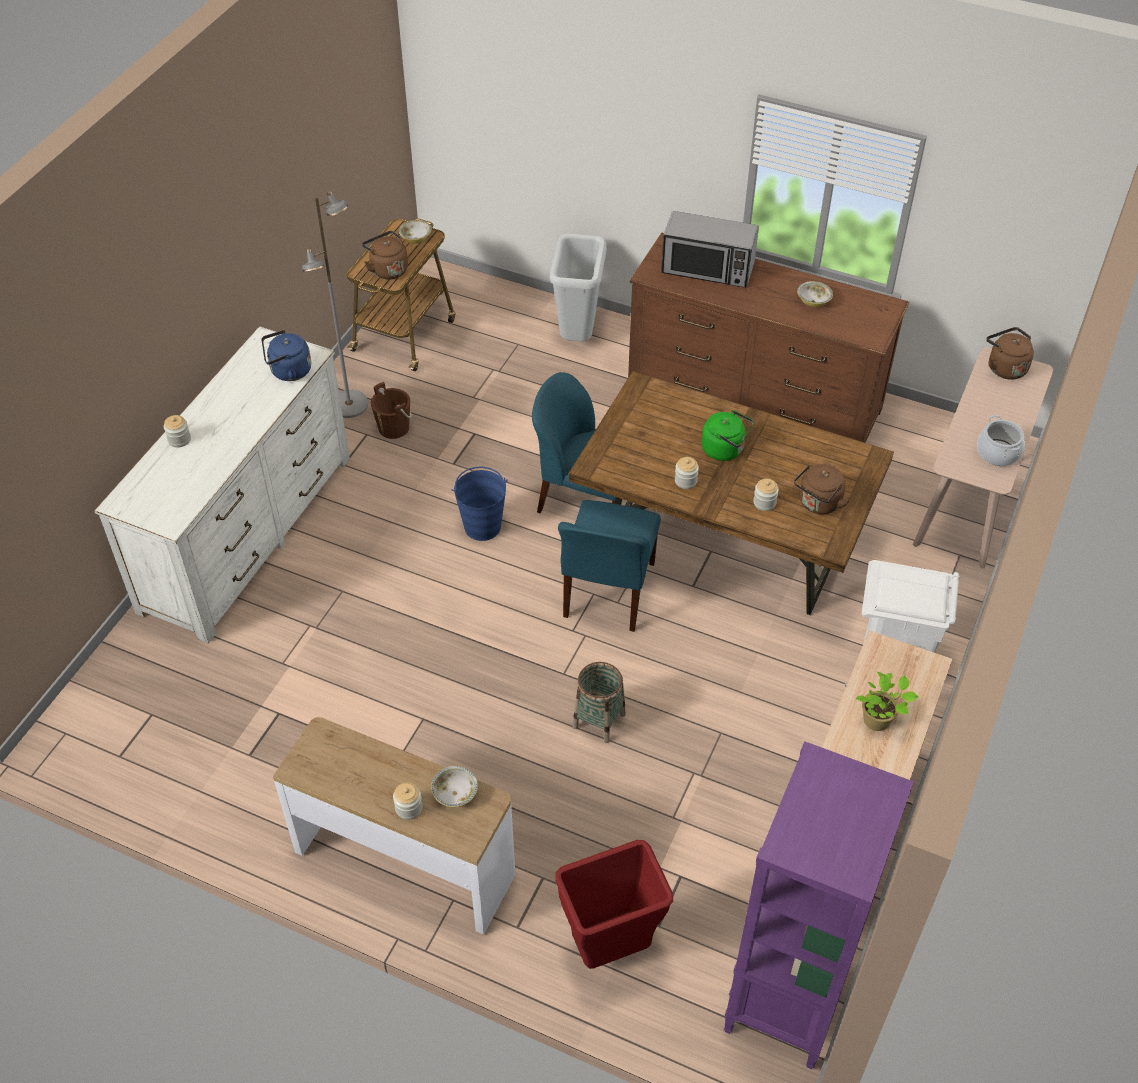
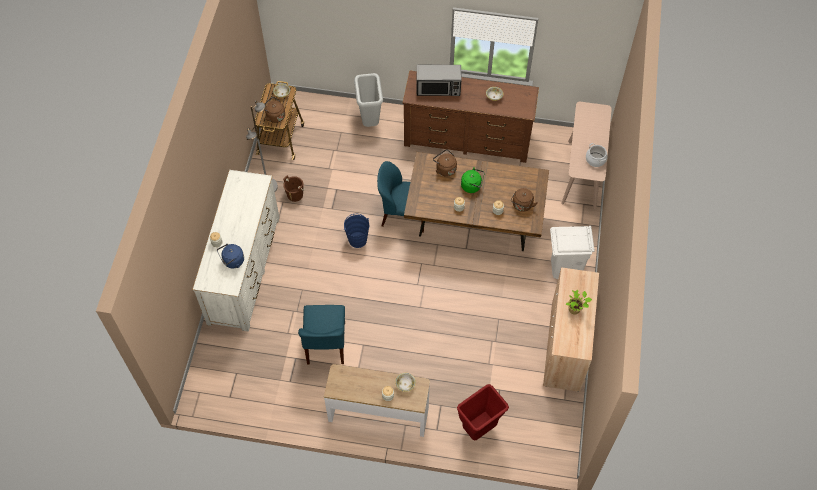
camera: 15 degrees left, 10 degrees up
(288, 371) = (254, 192): blue kettle -> blue kettle (232, 261)
(598, 720) = (443, 326): basket -> none
(608, 592) = (427, 260): blue chair -> blue chair (326, 344)
(786, 999) = (557, 431): purple bookcase -> none
(1004, 367) = (589, 111): brown kettle -> brown kettle (445, 169)

